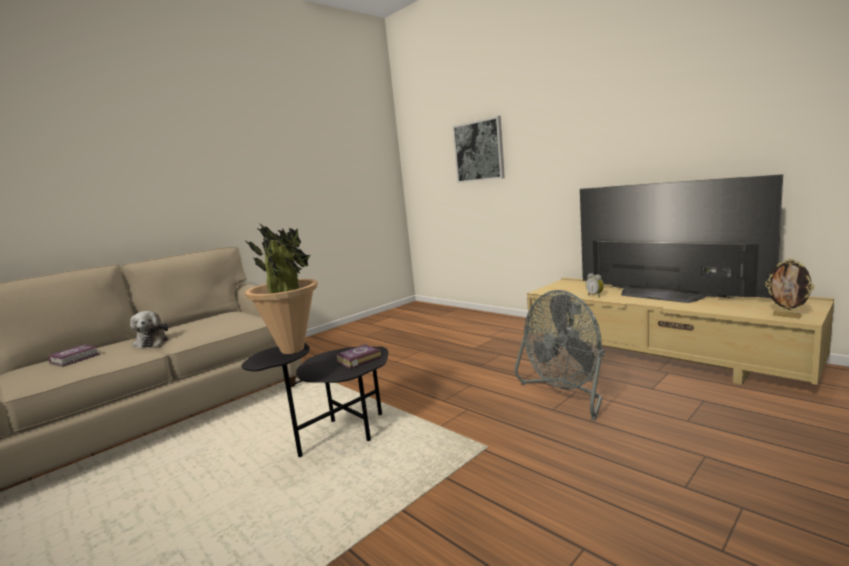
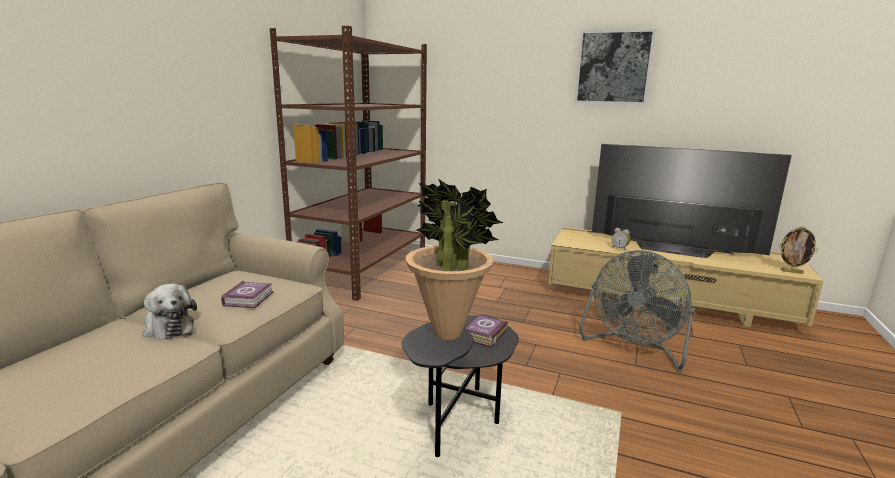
camera: 25 degrees left, 5 degrees up
(76, 358) = (62, 366): book -> book (250, 298)
(388, 320) = (364, 269): none -> brown bookcase
(479, 151) = (478, 87): picture -> picture (613, 67)

